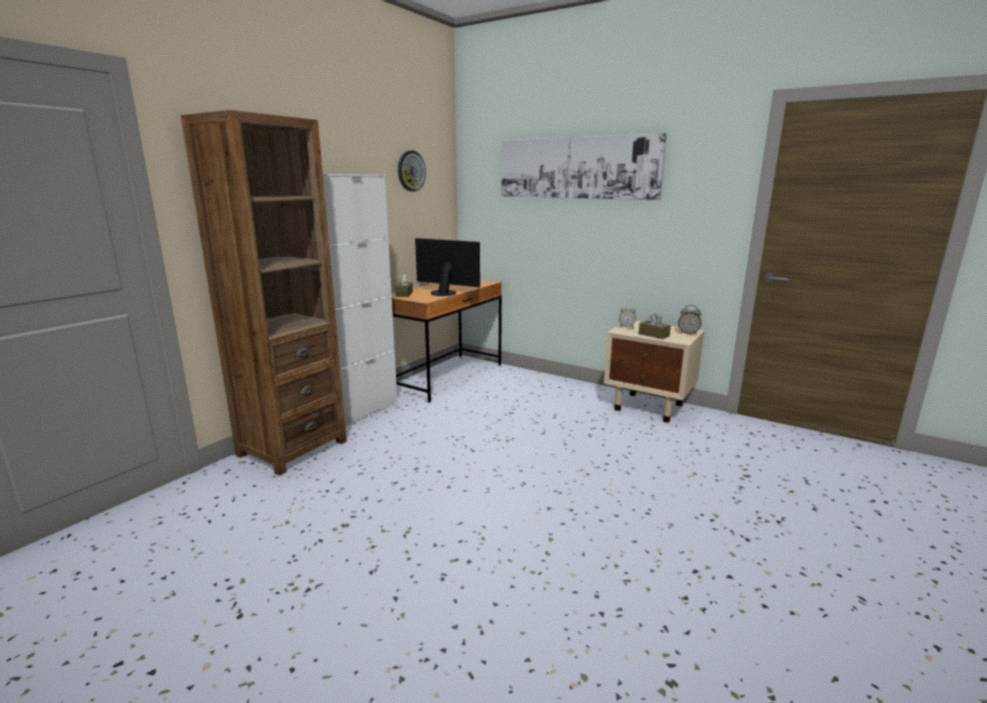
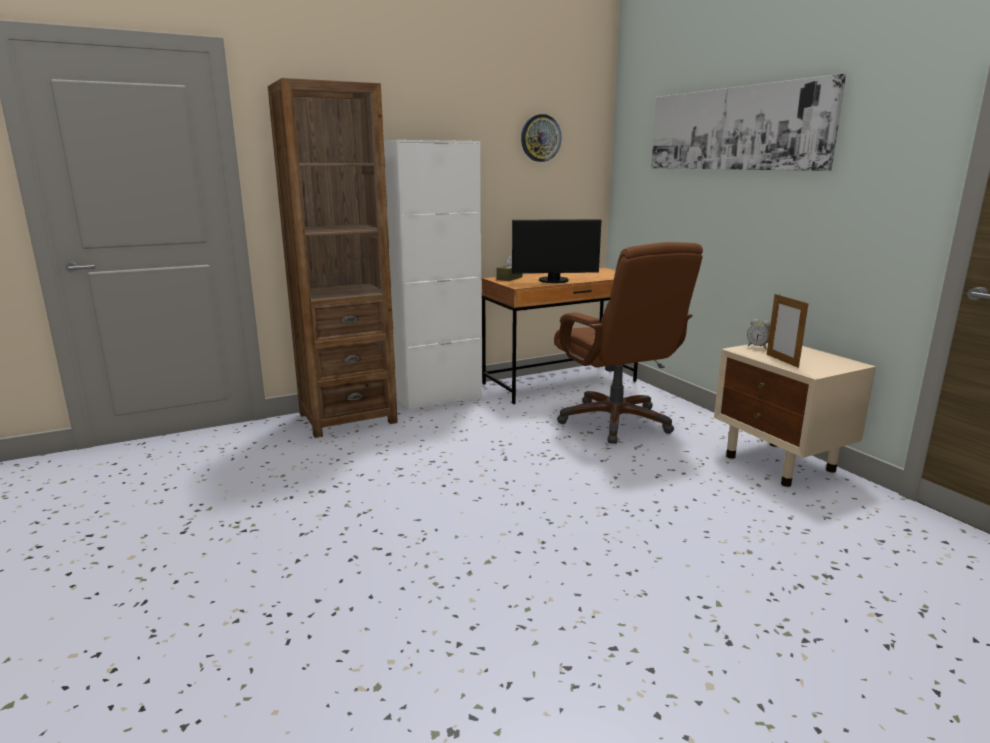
camera: 30 degrees right, 0 degrees up
(444, 292) = (554, 281): monitor -> monitor turned 120 degrees clockwise
(520, 400) = (616, 421): none -> brown office chair
(653, 335) = (782, 360): brown tissue box -> picture frame
(688, 333) = (841, 365): alarm clock -> none

